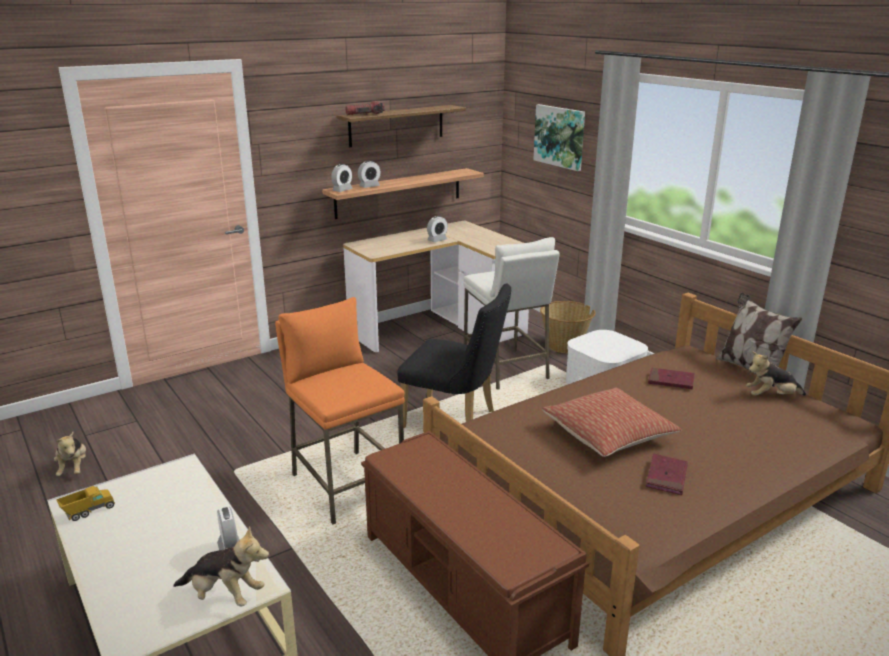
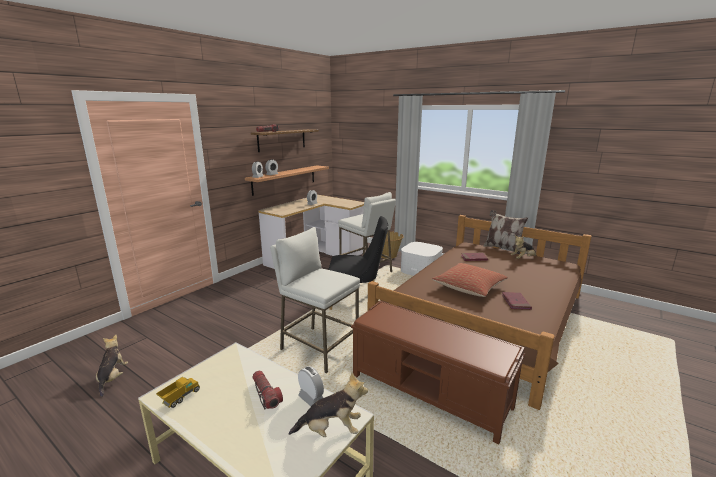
camera: 20 degrees left, 5 degrees down
(74, 468) = (113, 378): plush toy -> plush toy turned 150 degrees counterclockwise
(182, 531) = (266, 394): none -> flashlight
(346, 485) = (318, 348): orange stool -> white stool
(560, 136) = (370, 143): picture -> none

